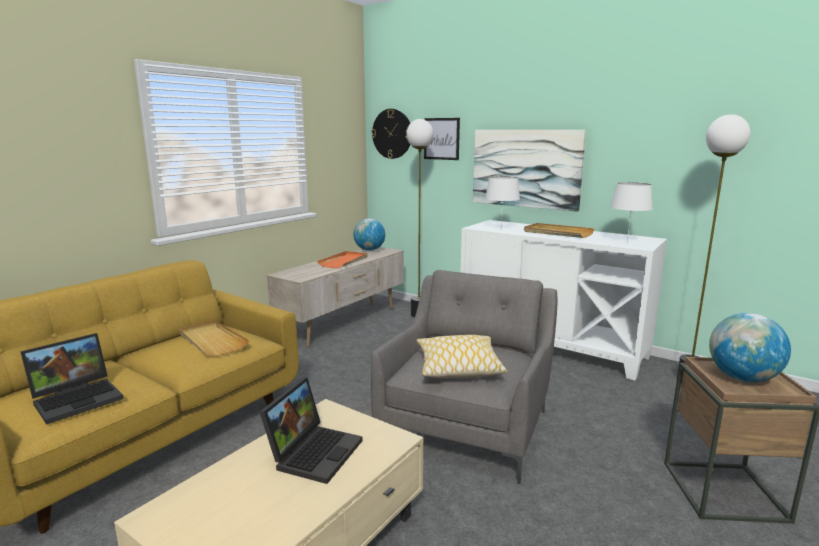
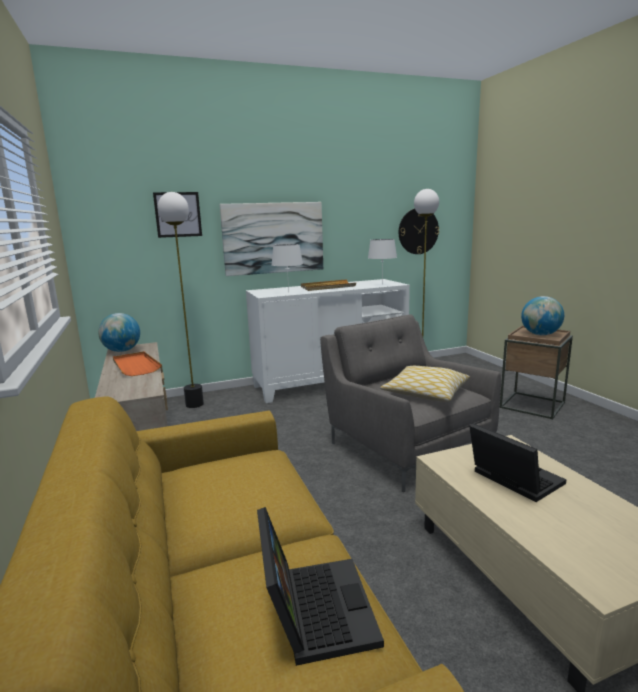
camera: 55 degrees left, 0 degrees up
(212, 341) = (234, 479): beige tray -> none
(392, 133) = (105, 211): wall clock -> wall clock (418, 231)

